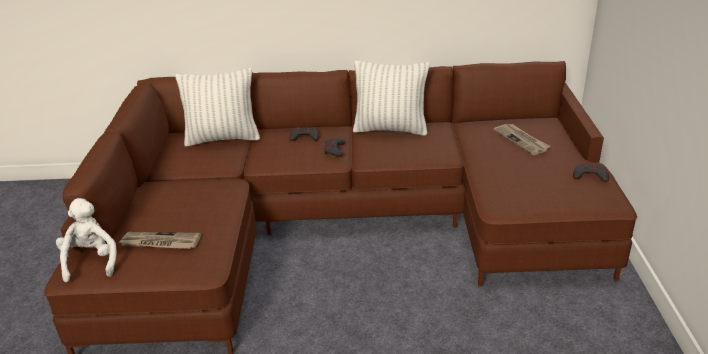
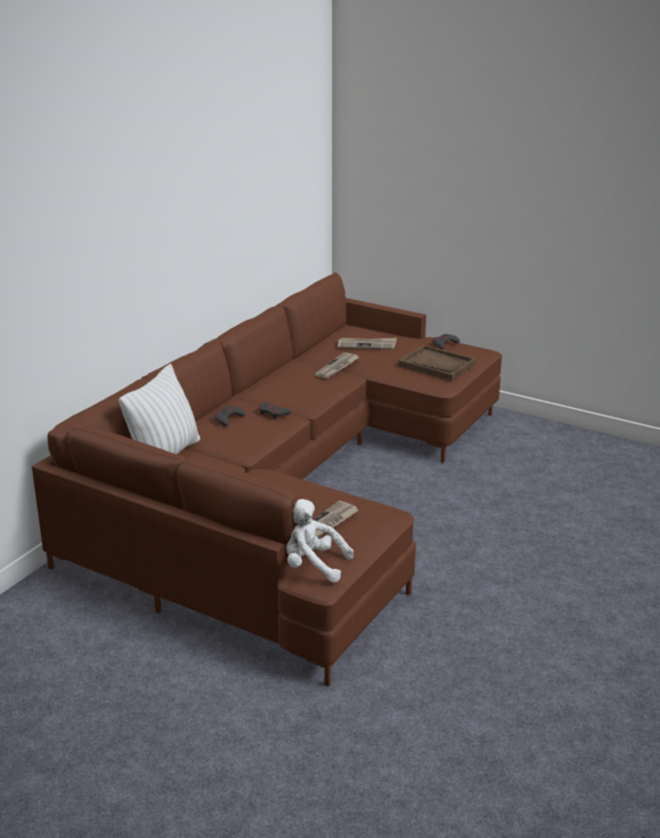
camera: 60 degrees left, 5 degrees down
(390, 129) = (272, 381): white pillow -> none
(455, 144) = (337, 367): none -> newspaper
(534, 188) = (437, 365): none -> brown tray

